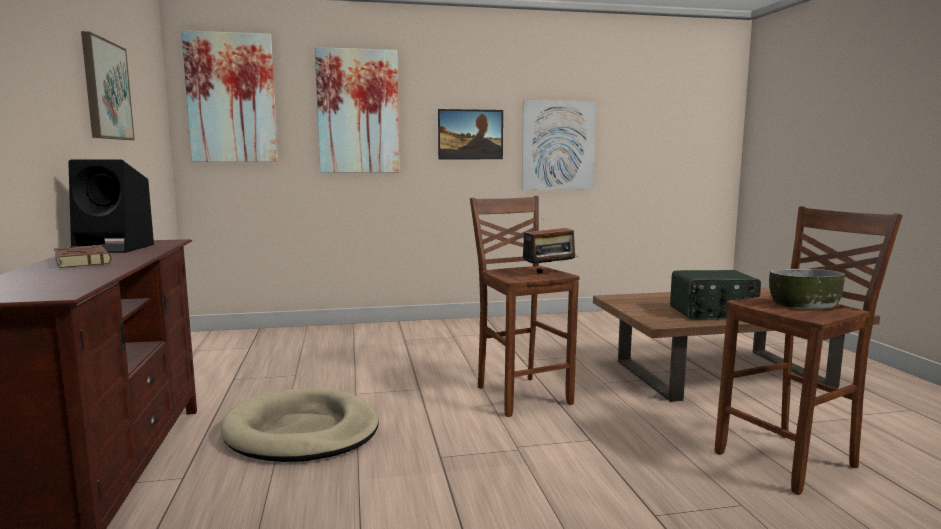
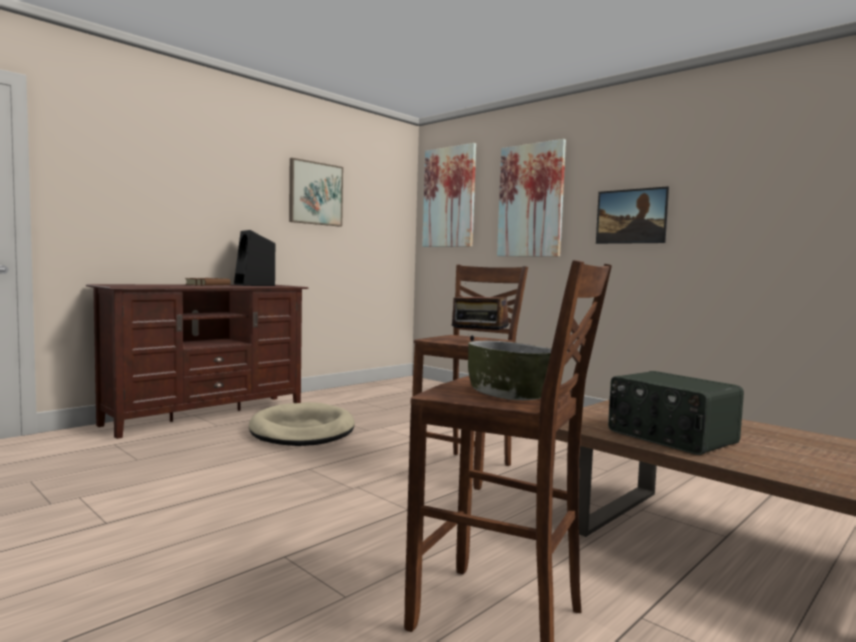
camera: 55 degrees right, 5 degrees down
(558, 145) = (739, 225): picture -> none

